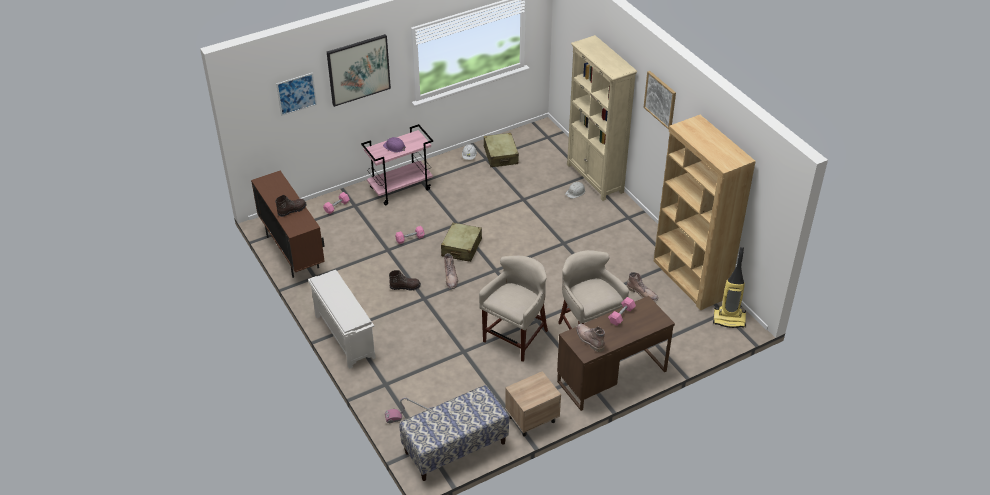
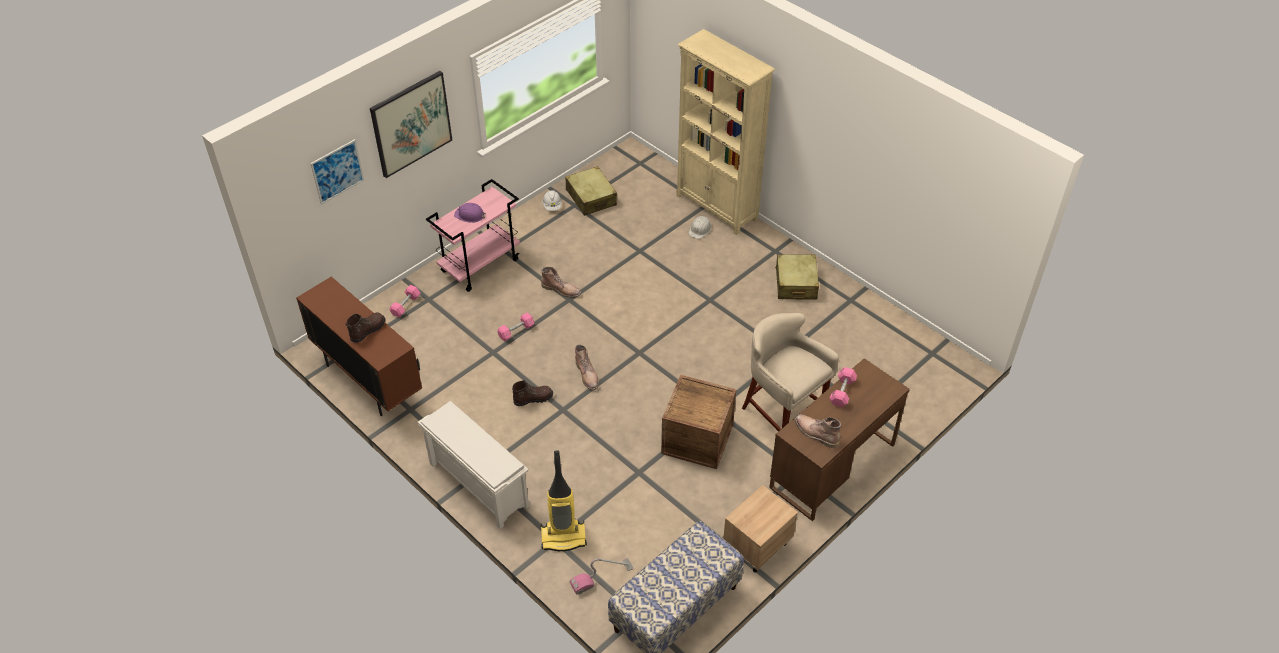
camera: 15 degrees left, 5 degrees up
(461, 248) = (586, 331): beige suitcase -> beige suitcase (796, 284)
(516, 338) = (697, 439): beige stool -> crate
(642, 293) = (828, 347): brown boot -> brown boot (561, 290)
(660, 99) = (814, 101): picture -> none
(690, 279) = (877, 318): brown bookcase -> none
(729, 319) = (942, 360): vacuum cleaner -> vacuum cleaner (564, 536)

